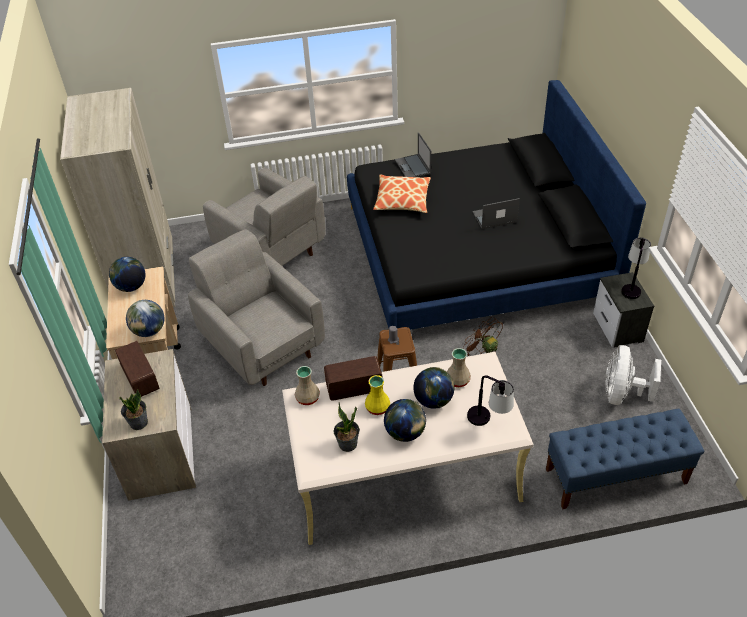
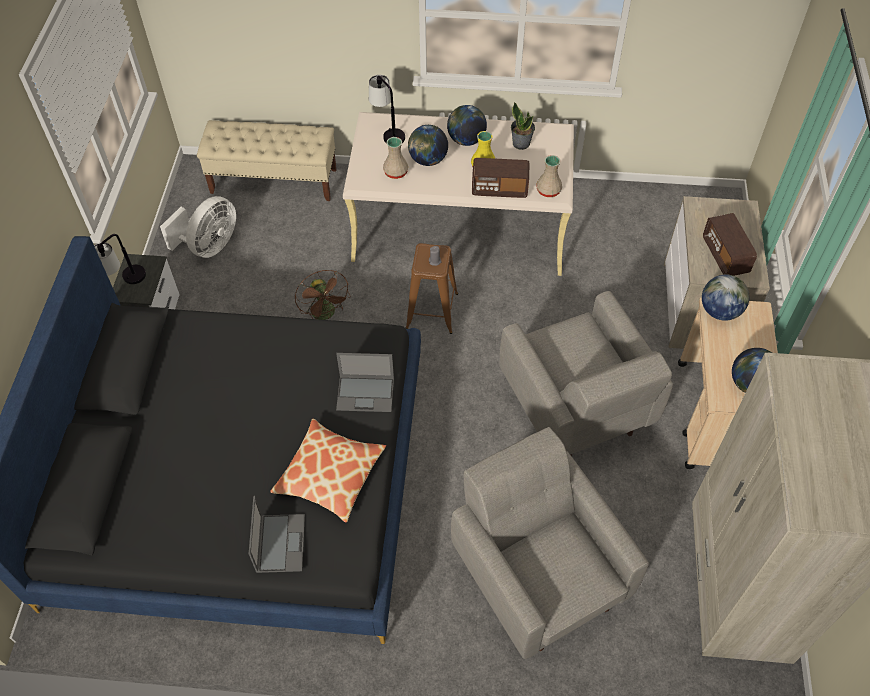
camera: 165 degrees left, 10 degrees up
(138, 422) = (722, 211): potted plant -> none
(494, 217) = (222, 398): laptop -> laptop (366, 393)
(615, 476) = (274, 181): blue bench -> beige bench

